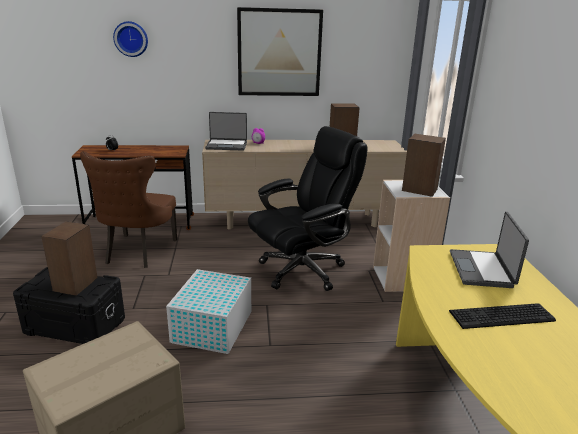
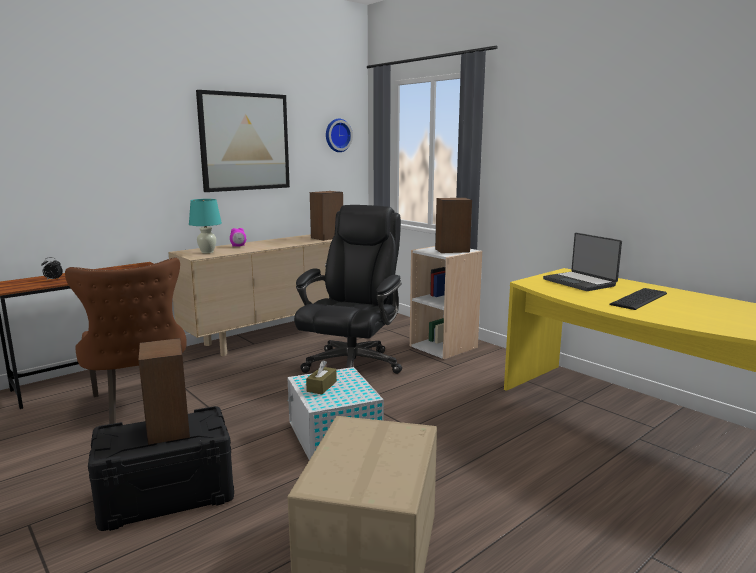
camera: 35 degrees left, 10 degrees down
(131, 39) = (61, 127): wall clock -> wall clock (337, 135)
(204, 287) = (321, 386): none -> brown tissue box
(227, 145) = (207, 252): laptop -> turquoise table lamp

